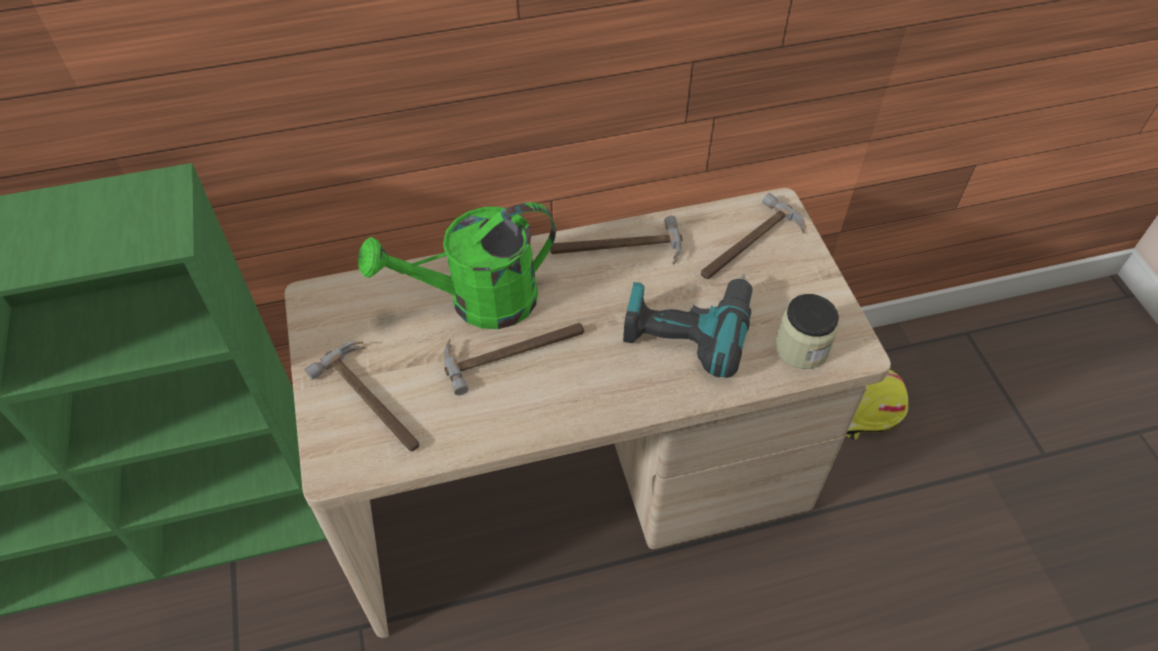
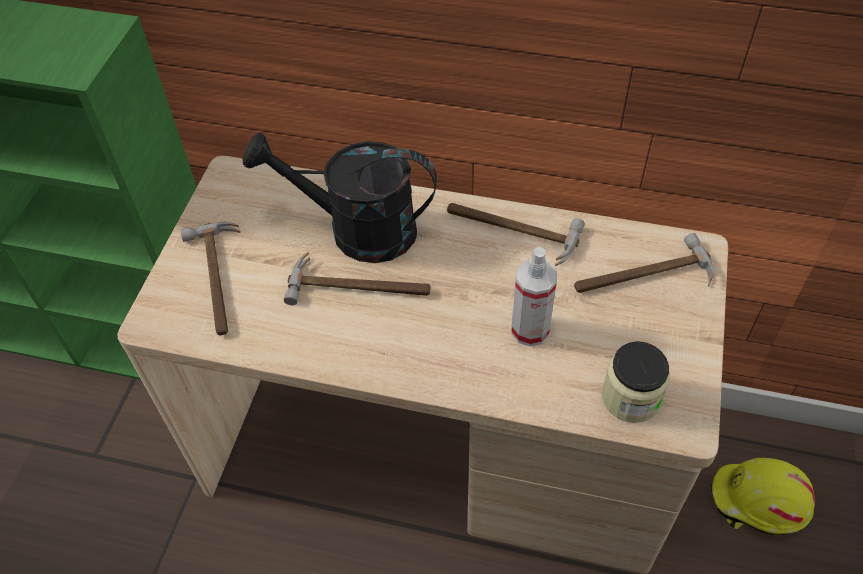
camera: 30 degrees right, 0 degrees up
(478, 302) = (357, 230): green watering can -> black watering can
(687, 327) = (530, 330): power drill -> spray bottle

